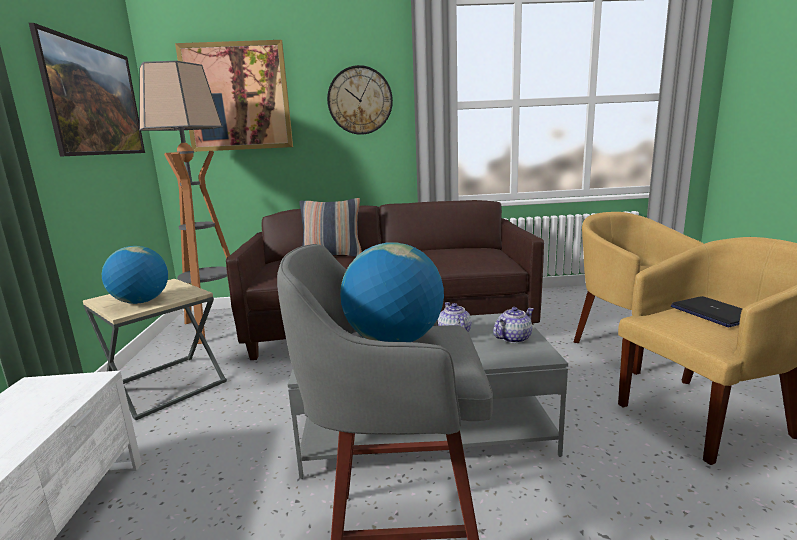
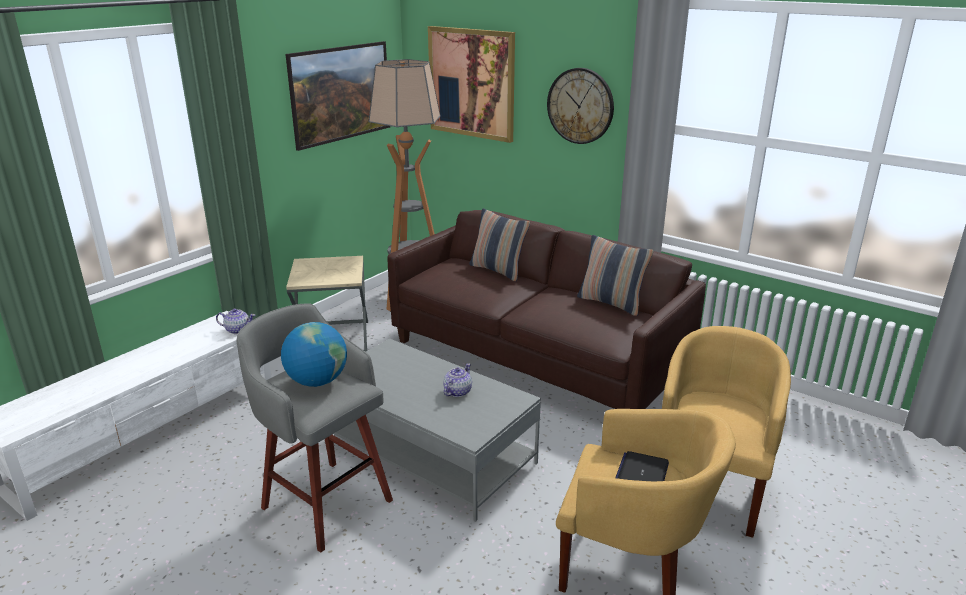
camera: 40 degrees right, 10 degrees up
(141, 302) = (316, 275): globe -> none
(455, 248) = (611, 303): none -> pillow
(513, 338) = (483, 416): teapot -> teapot (237, 330)

